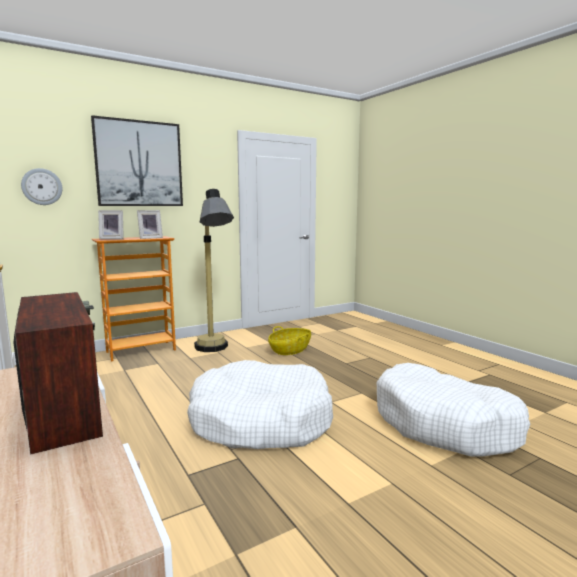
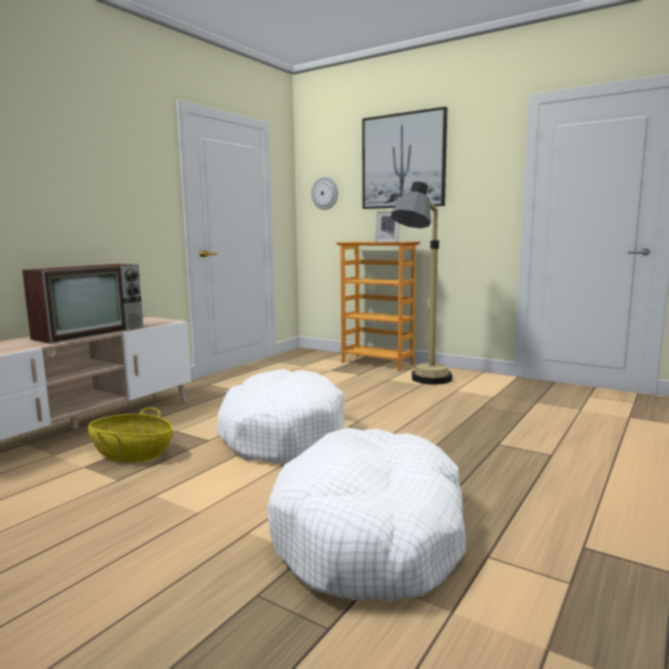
camera: 65 degrees right, 0 degrees up
(112, 239) = (360, 241): picture frame -> none
(290, 350) = (486, 409): basket -> basket (132, 453)

